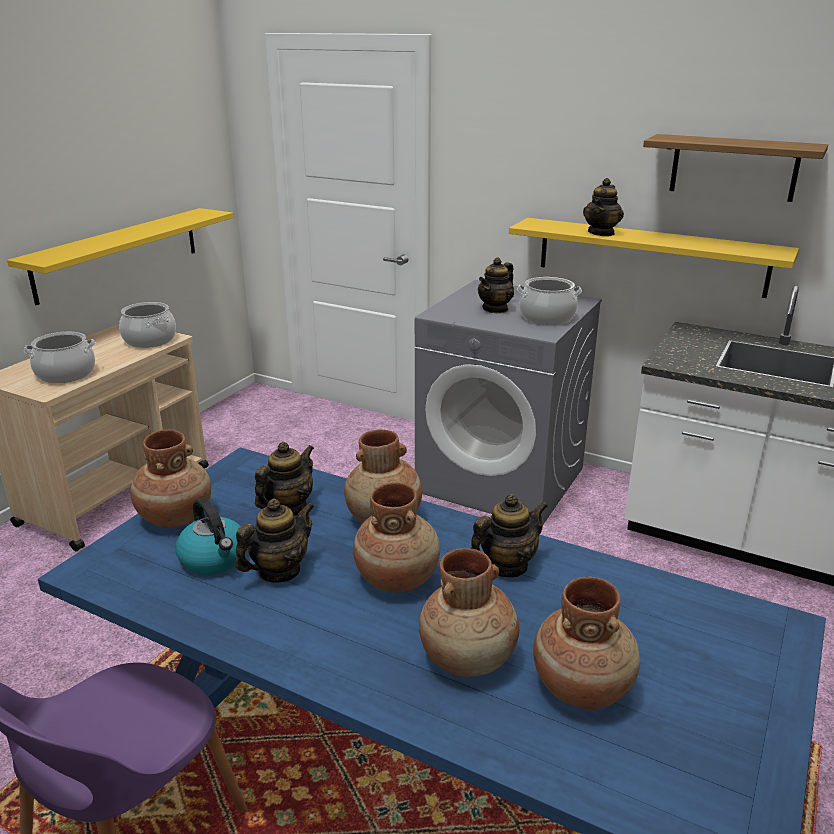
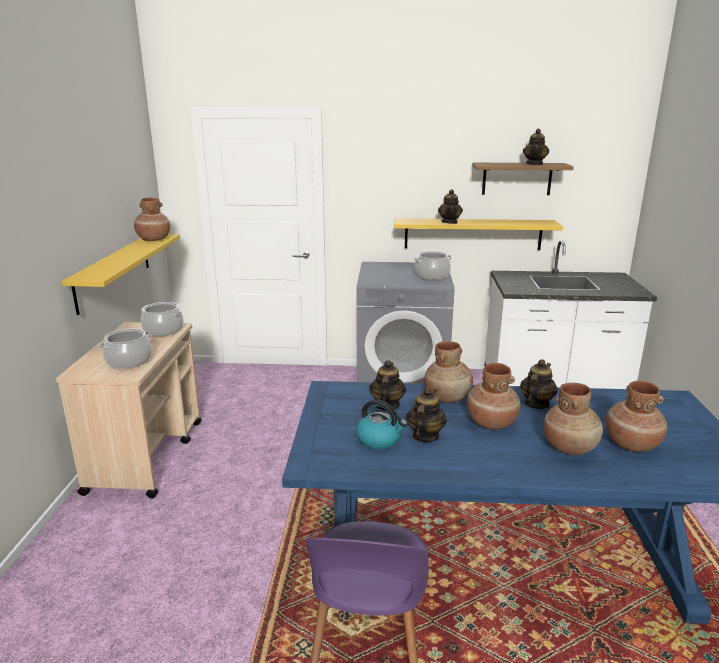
camera: 25 degrees left, 5 degrees down
(175, 516) = (324, 425): brown vase -> brown vase (153, 239)
(495, 309) = (397, 275): teapot -> teapot (534, 164)

